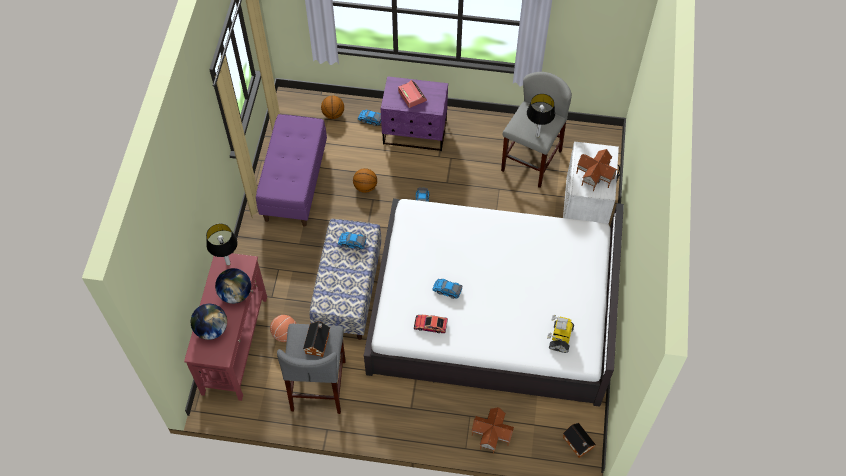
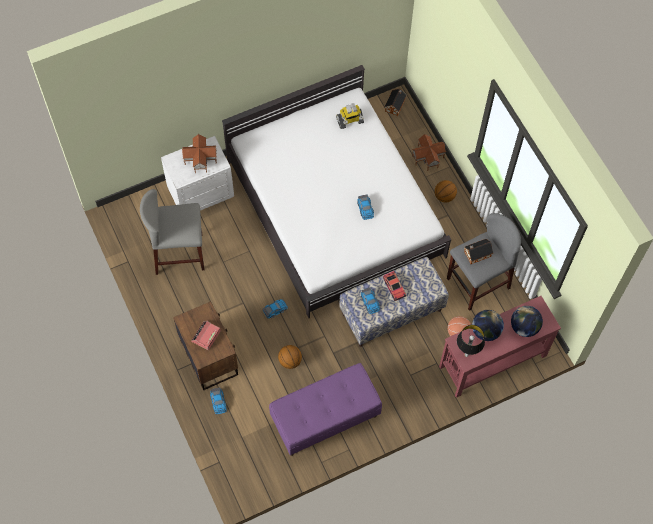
camera: 125 degrees left, 5 degrees up
(333, 114) = (233, 436): basketball -> basketball (444, 196)
(415, 133) = (209, 357): purple nightstand -> brown nightstand
(430, 325) = (401, 203): toy car -> toy car (394, 287)
(537, 135) = (190, 214): table lamp -> none

